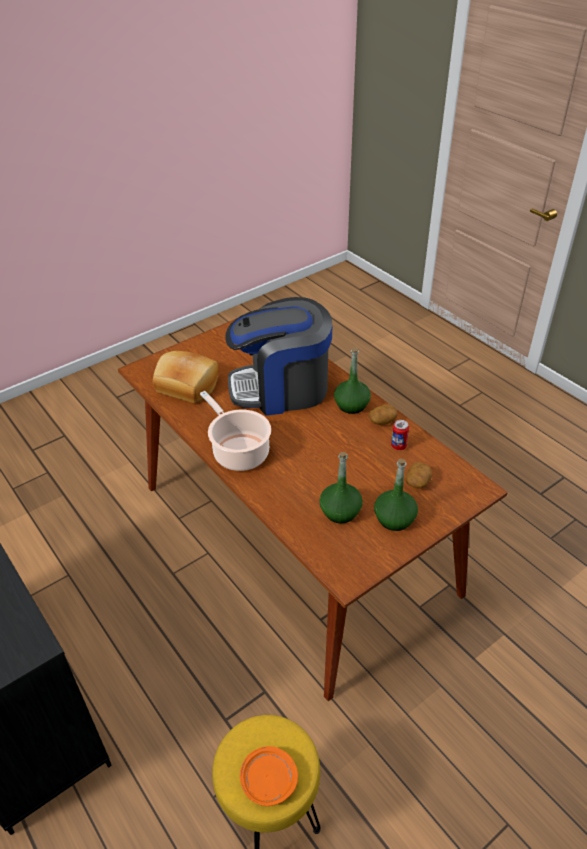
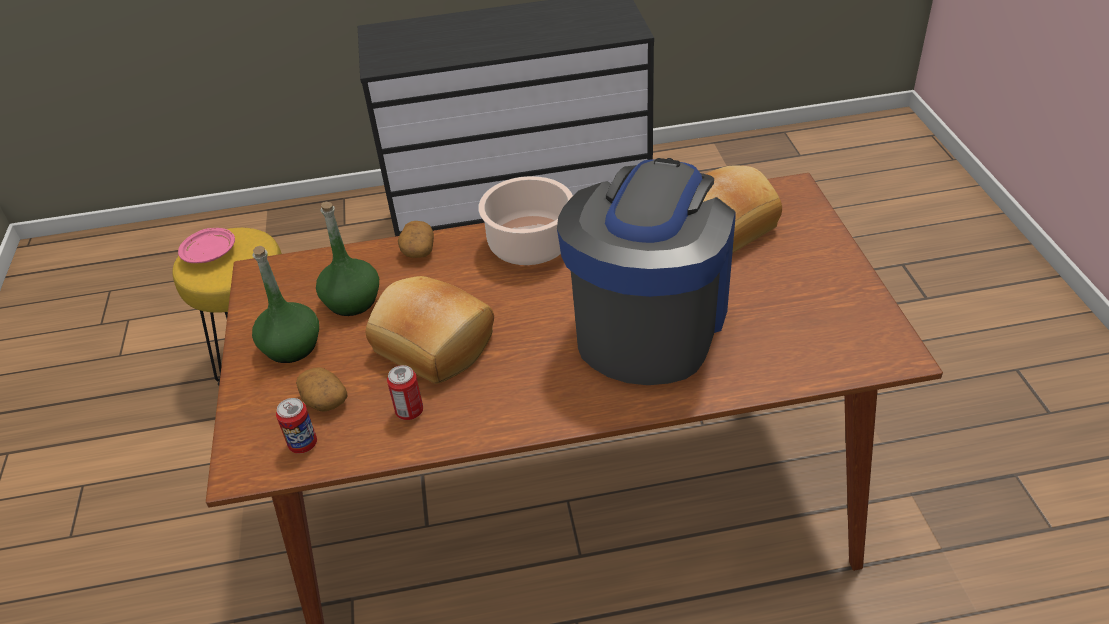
camera: 120 degrees right, 0 degrees up
(268, 780) = (210, 253): orange plate -> pink plate
(351, 405) = (547, 394): green bottle -> none
(351, 458) = (432, 346): none -> bread
(382, 421) = (480, 416): potato -> potato (418, 249)
(448, 474) = (303, 444): none -> can

